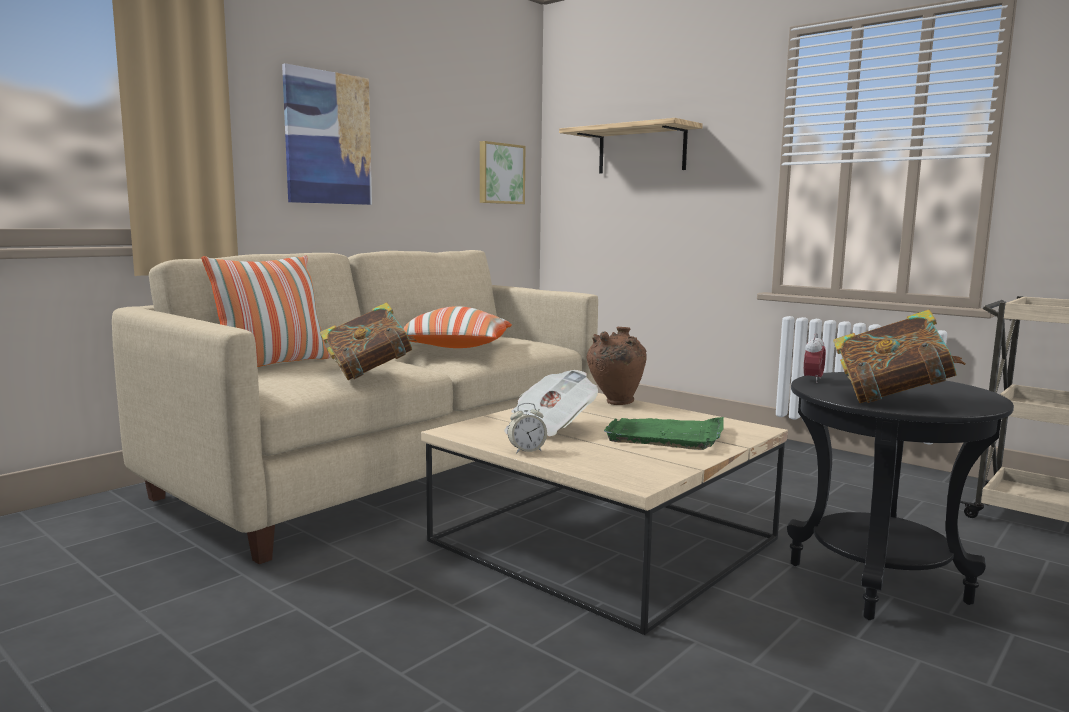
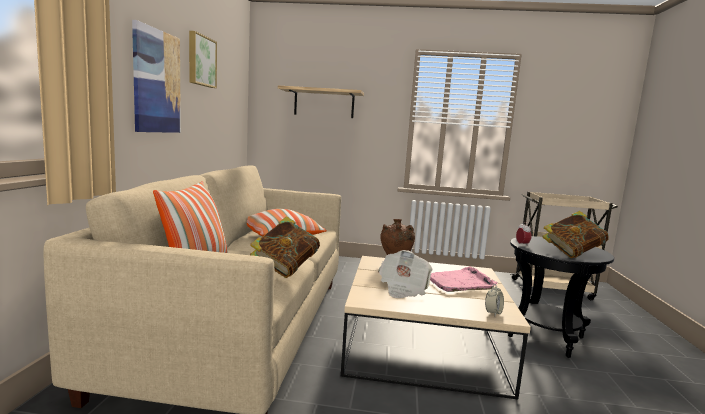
camera: 35 degrees left, 0 degrees up
(500, 173) = (233, 110): picture -> picture (201, 61)
(526, 450) = (426, 308): alarm clock -> alarm clock (493, 313)
(666, 435) = (459, 282): green tray -> pink tray

